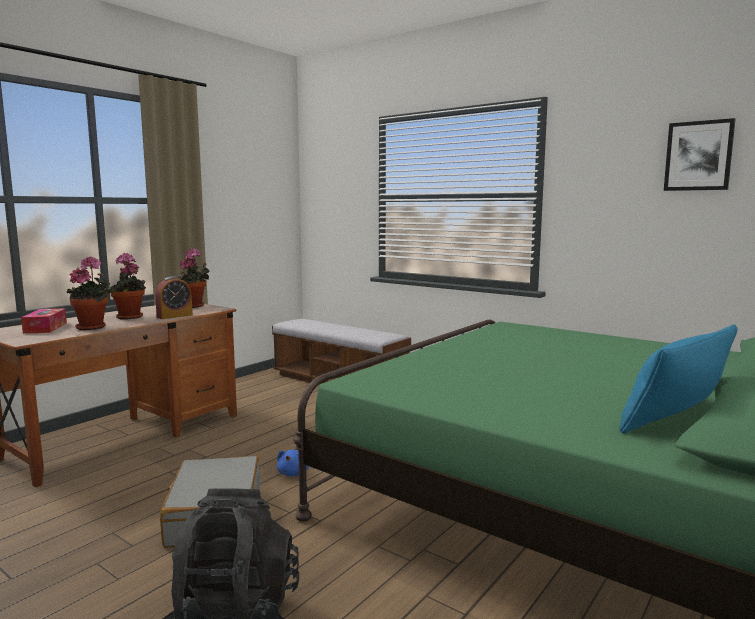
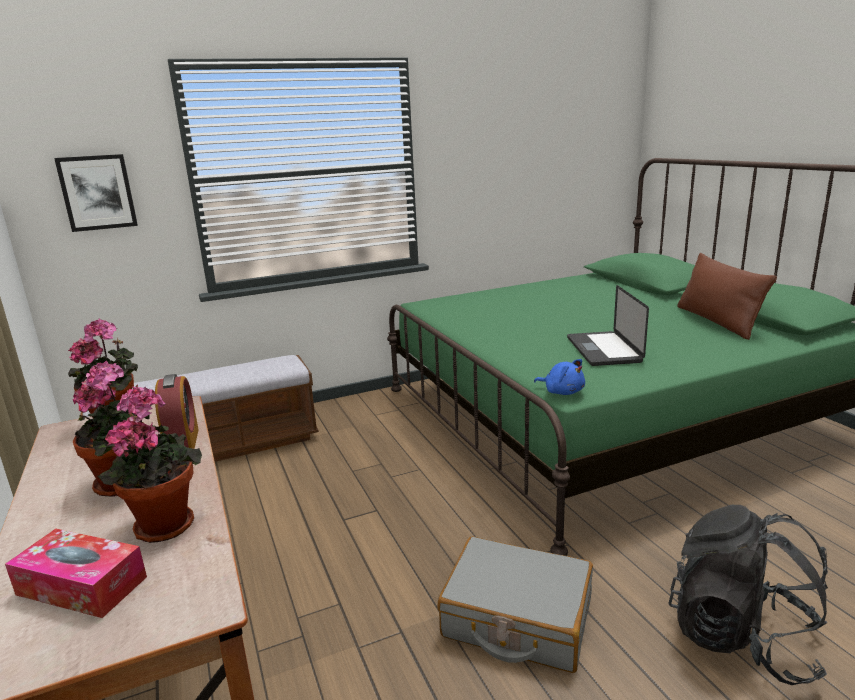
camera: 60 degrees left, 10 degrees up
(294, 473) = (450, 539): blue plush toy -> blue plush toy (562, 392)
(475, 380) = (603, 350): none -> laptop
(675, 416) = (717, 321): blue pillow -> brown pillow
(698, 156) = (534, 124): picture -> picture (97, 192)

